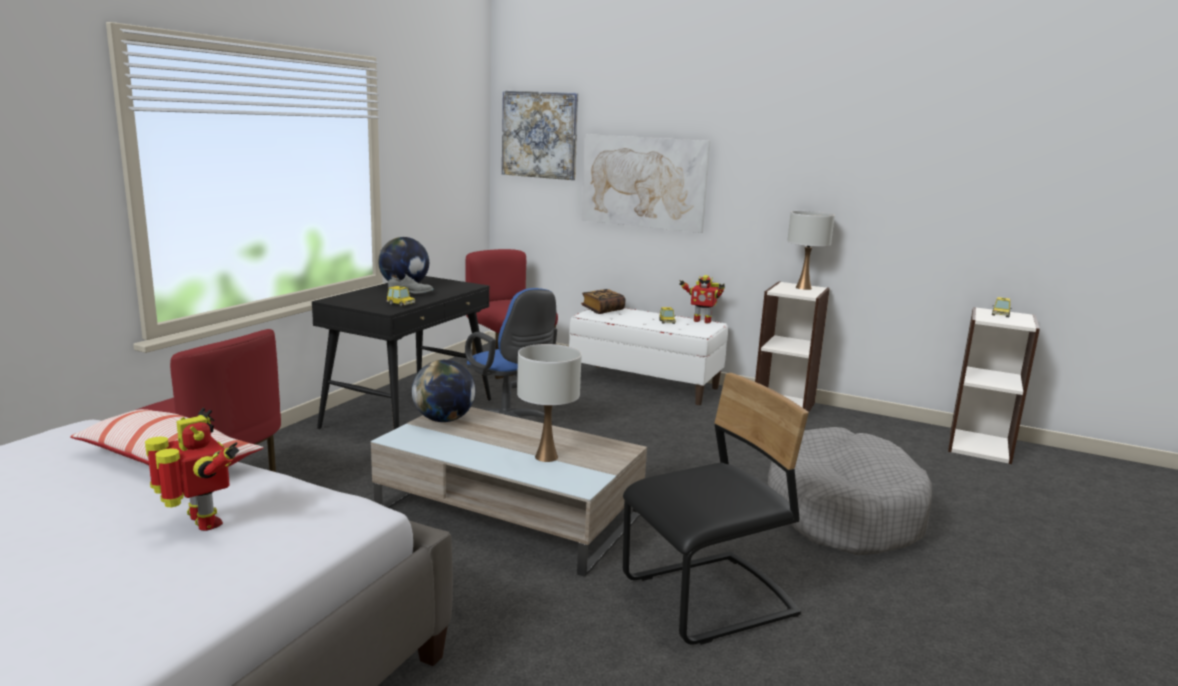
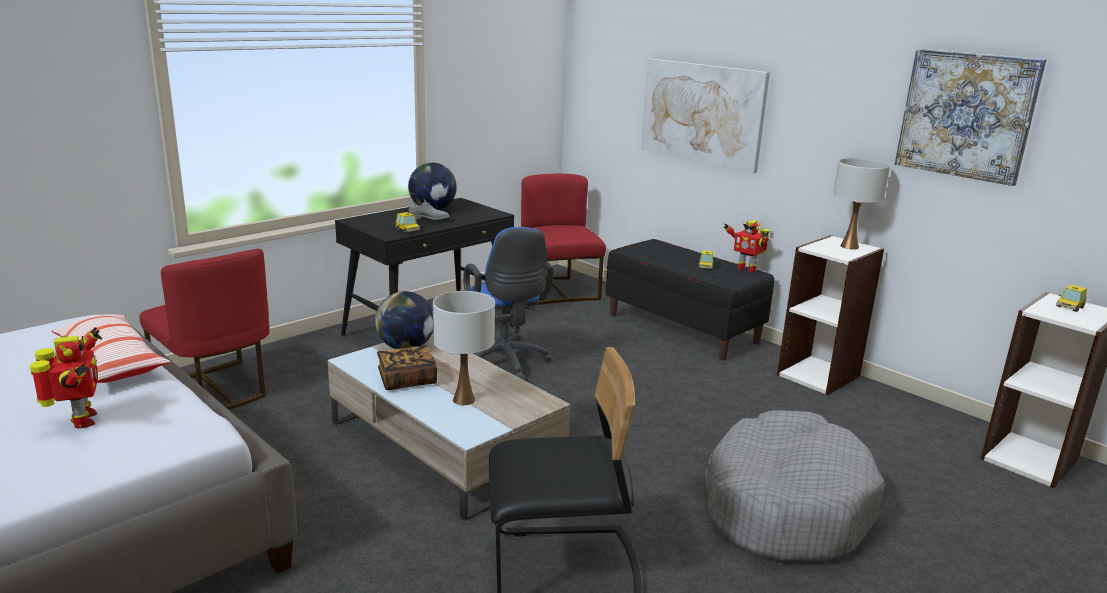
camera: 20 degrees right, 5 degrees up
(539, 135) = (609, 57): picture -> picture (966, 115)
(602, 310) = (649, 246): book -> book (407, 380)
(645, 384) = (682, 328): white bench -> black bench

